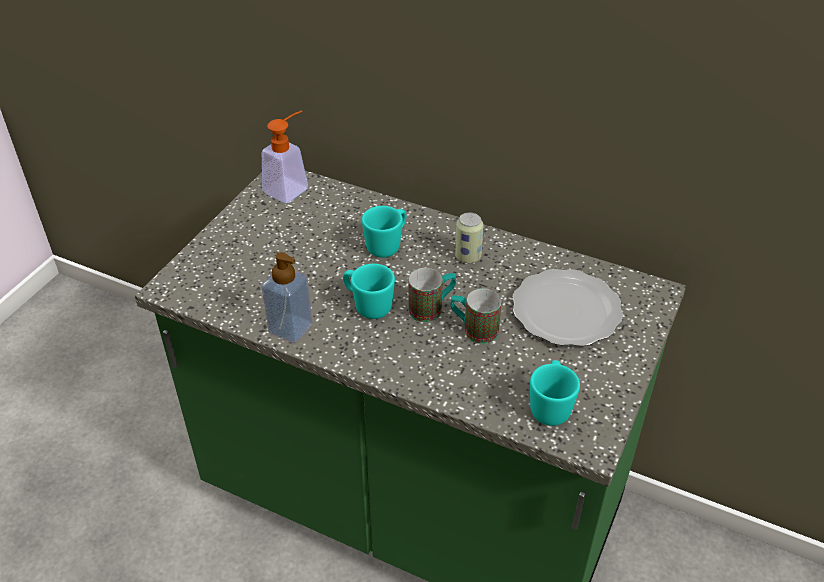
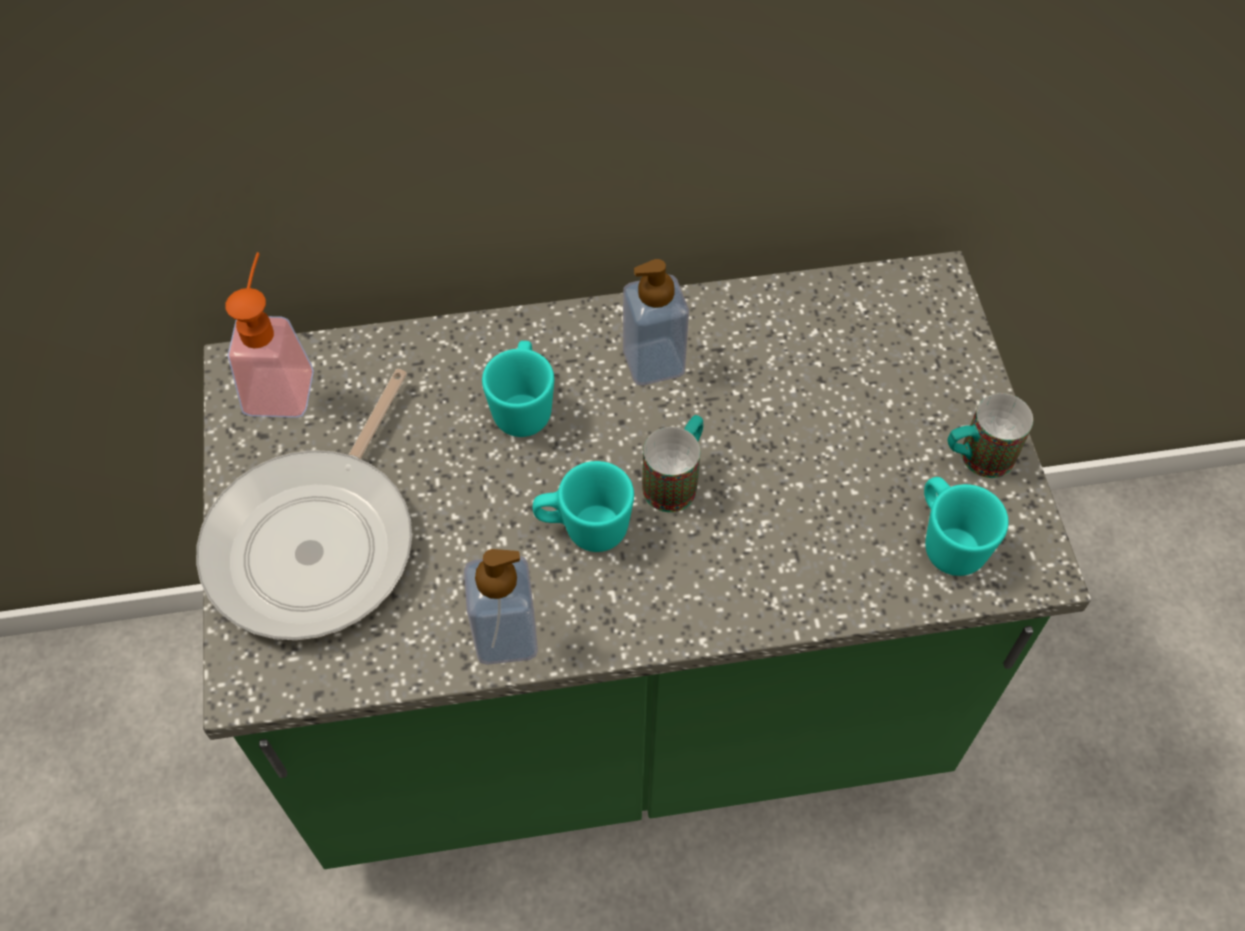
camera: 35 degrees left, 15 degrees up
(247, 252) = (318, 541): none -> frying pan
(468, 257) = (653, 362): can -> soap dispenser
(473, 330) = (759, 481): mug -> mug (976, 458)
(566, 312) = (852, 380): plate -> none

